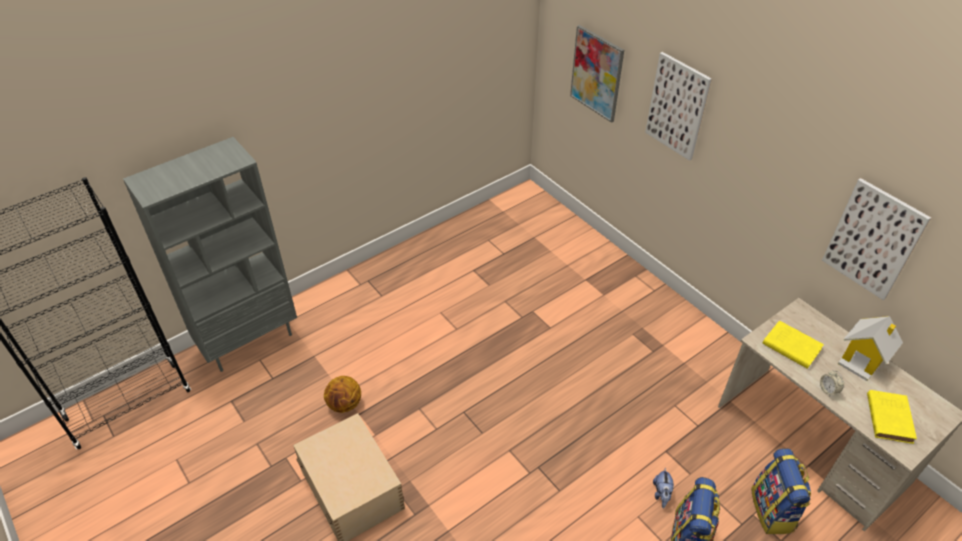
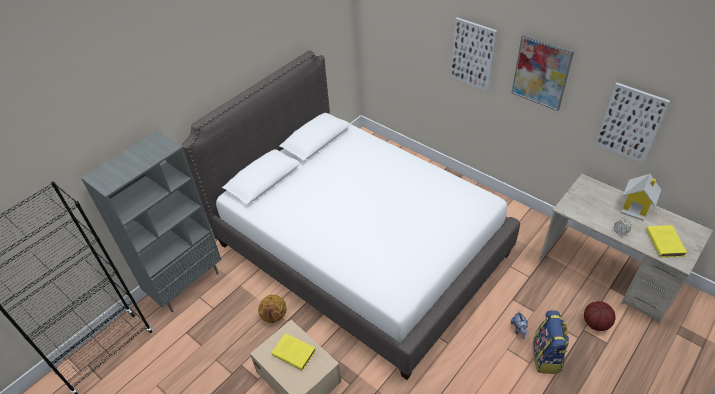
camera: 10 degrees left, 0 degrees up
(481, 340) = (360, 249): none -> white bed
(596, 73) = (406, 40): picture -> picture (541, 72)
(773, 510) = (596, 324): backpack -> basketball
(790, 346) = (586, 207): yellow book -> yellow book (293, 352)

